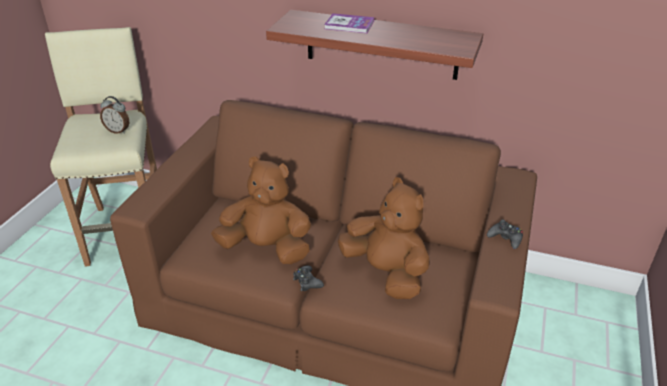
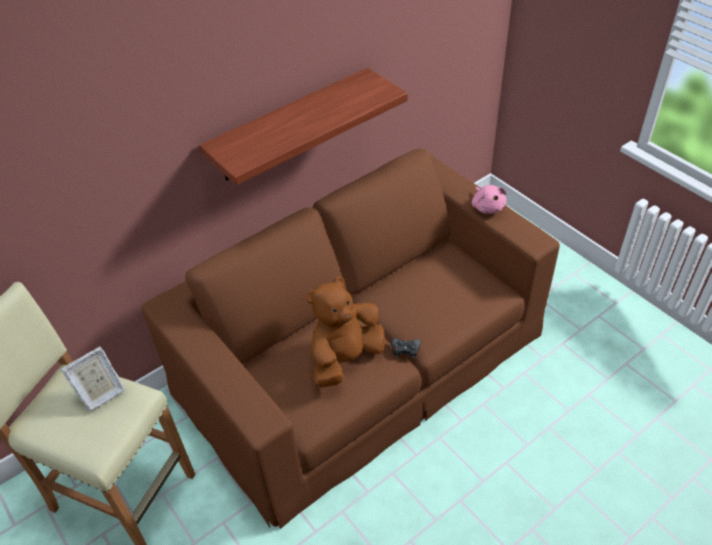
camera: 55 degrees left, 10 degrees up
(118, 131) = (101, 394): alarm clock -> picture frame
(349, 25) = (278, 125): book -> none
(386, 273) = (434, 296): brown plush toy -> none
(505, 238) = (487, 207): black game controller -> pink plush toy

